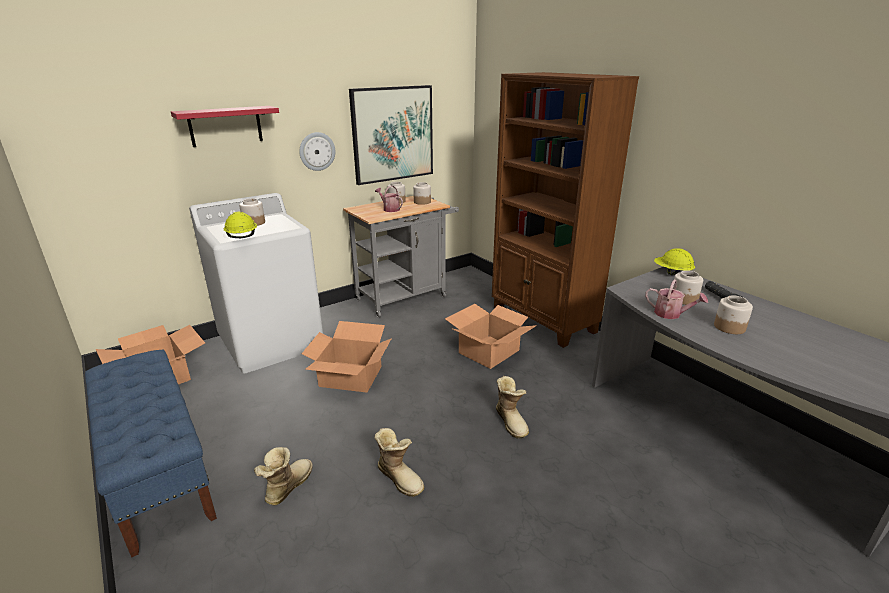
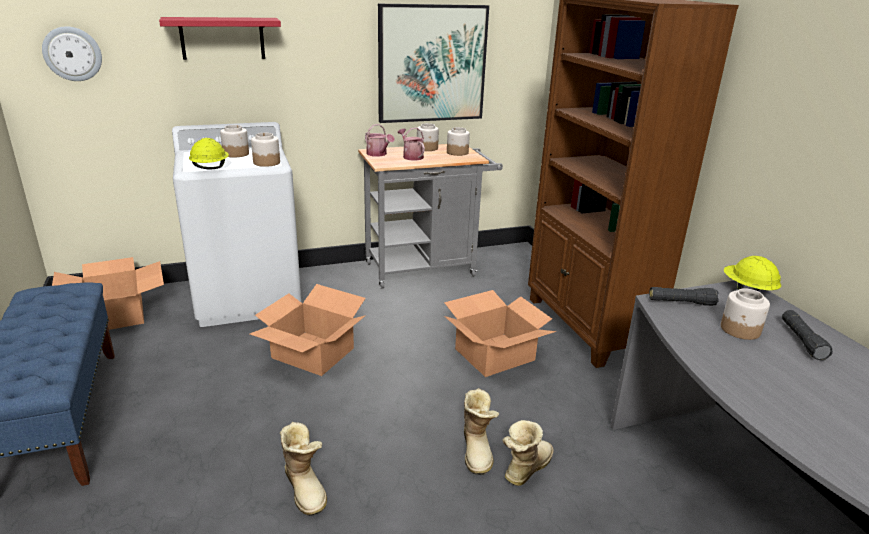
camera: 15 degrees right, 0 degrees up
(286, 486) = (177, 467): boot -> boot (525, 468)
(317, 151) = (331, 77): wall clock -> wall clock (72, 54)
(637, 287) = (681, 302): none -> black flashlight
(671, 314) = (705, 348): watering can -> watering can (378, 154)
(729, 327) = (783, 381): jar -> jar (266, 162)

